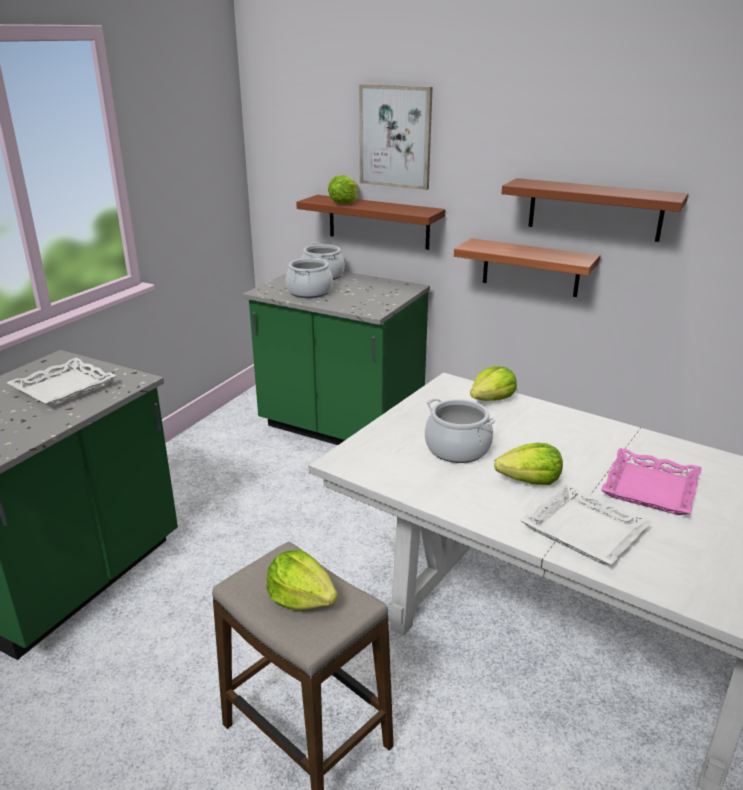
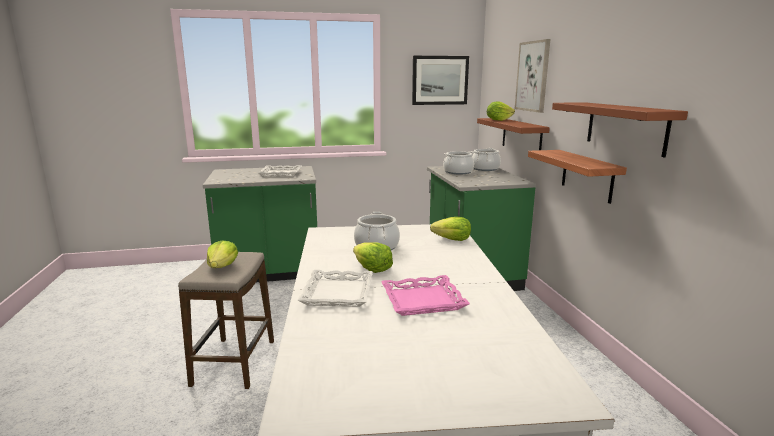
camera: 50 degrees right, 10 degrees down
(198, 141) = (440, 80): none -> picture

